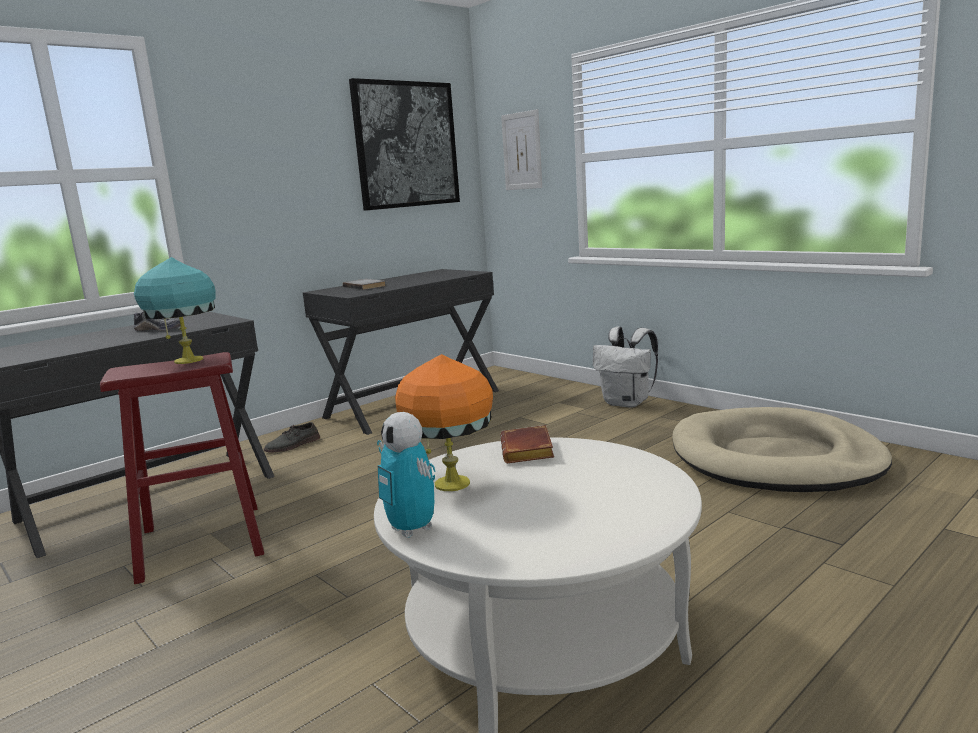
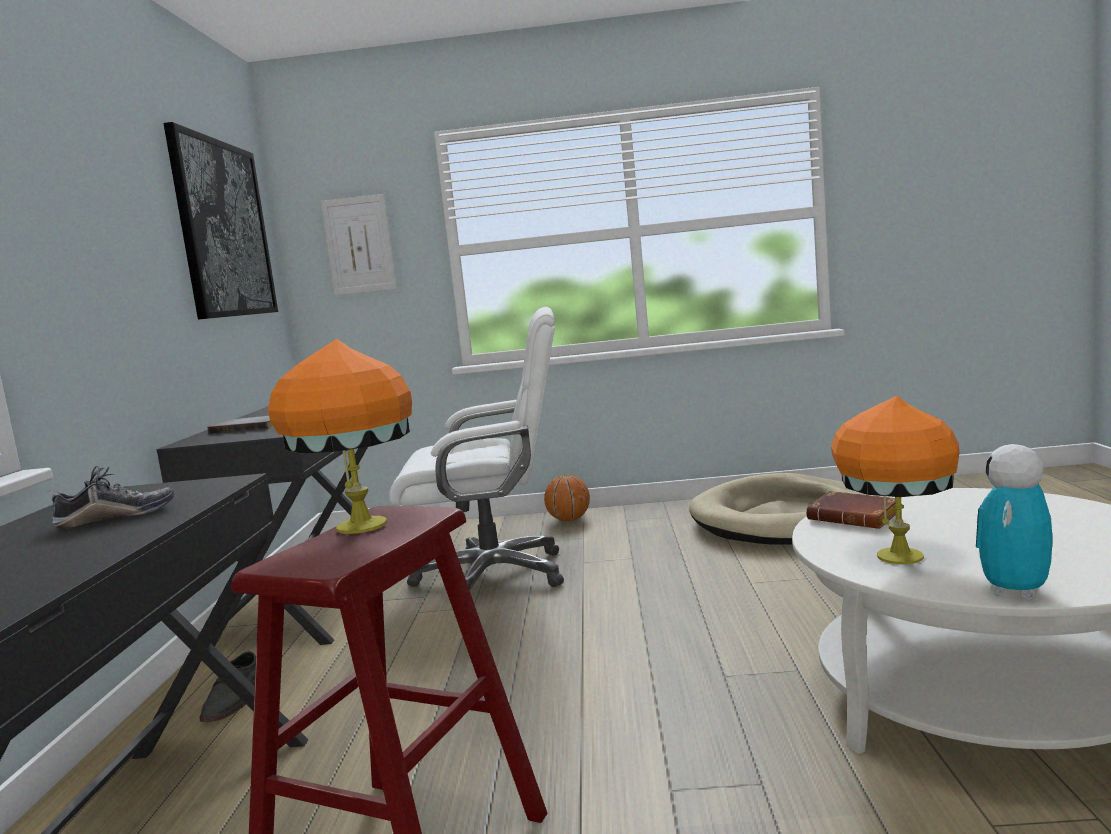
camera: 45 degrees left, 5 degrees down
(187, 360) = (359, 526): turquoise table lamp -> orange table lamp
(412, 529) = (1014, 591): toy robot -> toy robot turned 120 degrees clockwise
(505, 426) = (494, 575): none -> white office chair
(627, 403) = (569, 520): white backpack -> basketball

